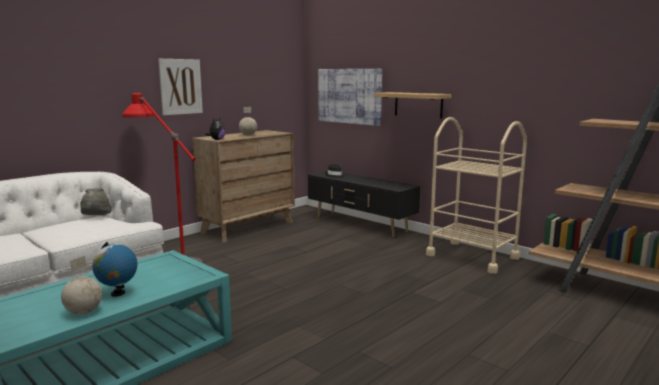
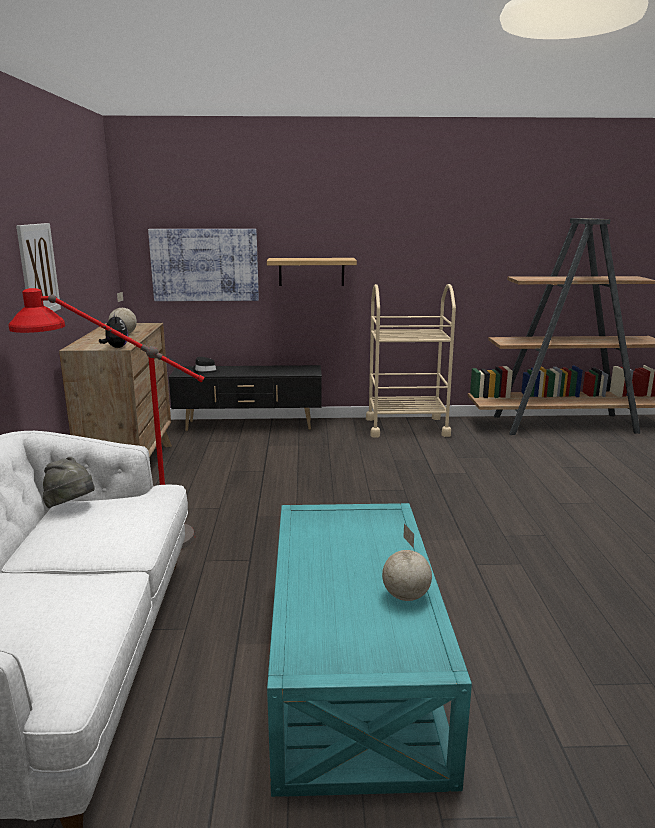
camera: 45 degrees left, 5 degrees up
(117, 293) = (375, 566): globe -> none

